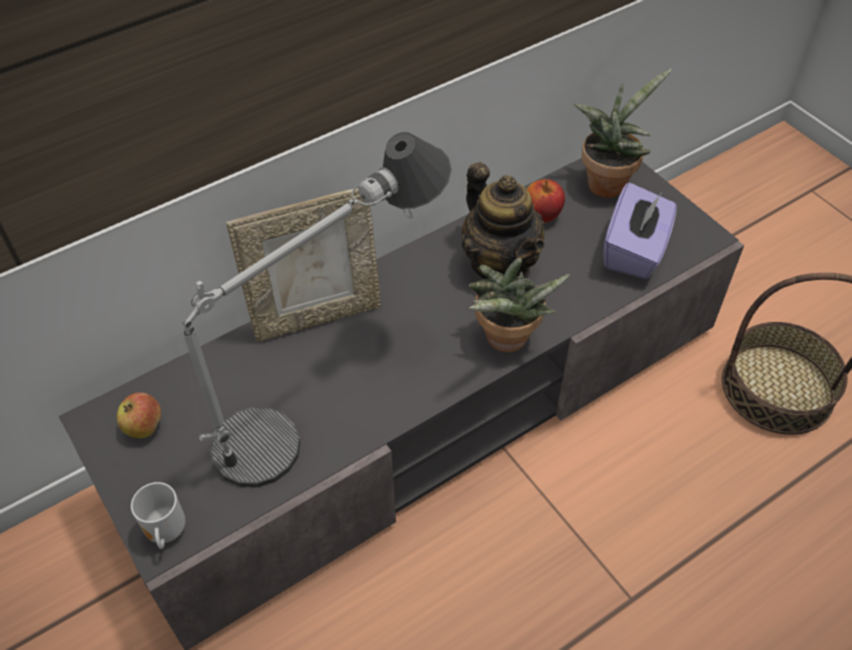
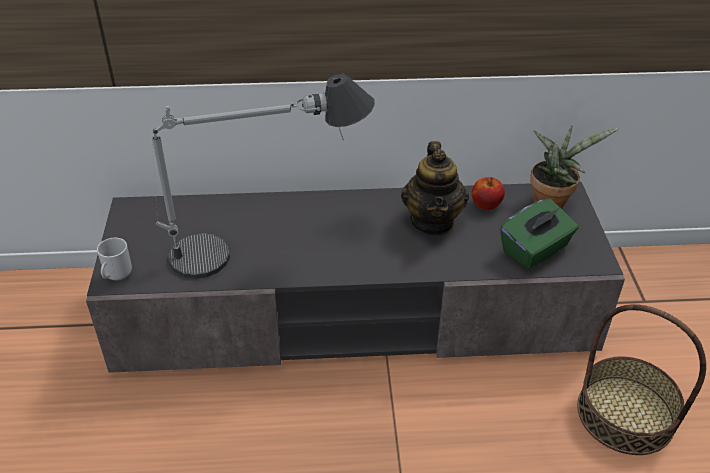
camera: 30 degrees right, 10 degrees down
(144, 426) = (150, 221): apple -> none
(317, 316) = (292, 205): picture frame -> none
(506, 342) = (397, 266): potted plant -> none
(635, 251) = (535, 250): purple tissue box -> green tissue box

